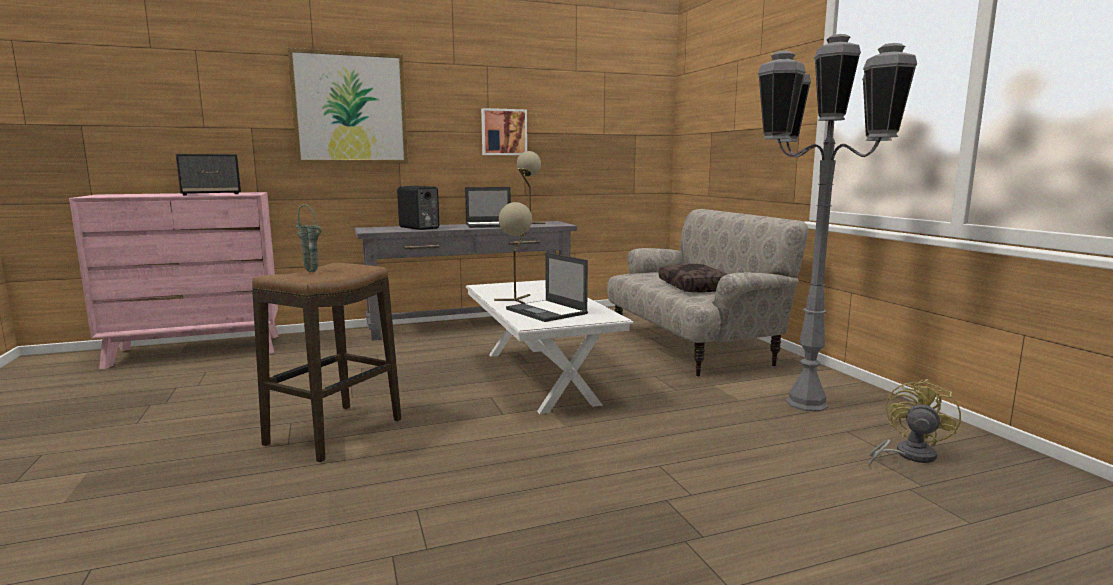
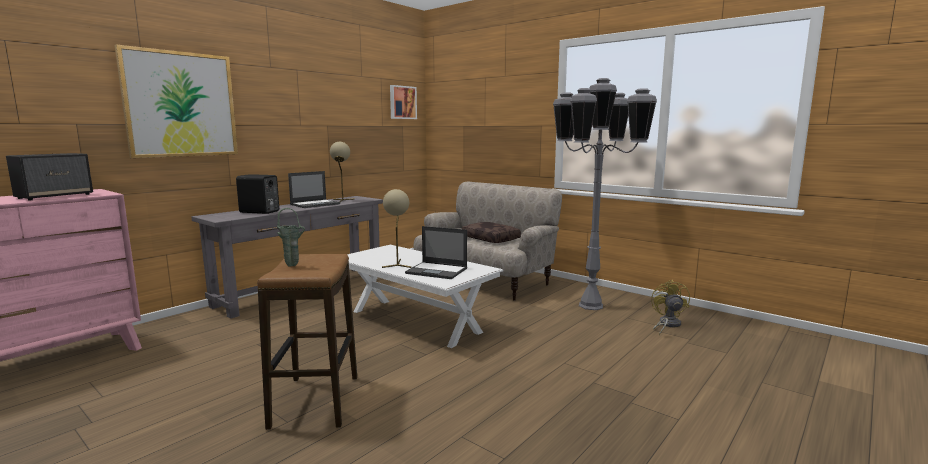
camera: 30 degrees left, 0 degrees up
(503, 132) = (312, 125): picture -> picture (402, 102)

